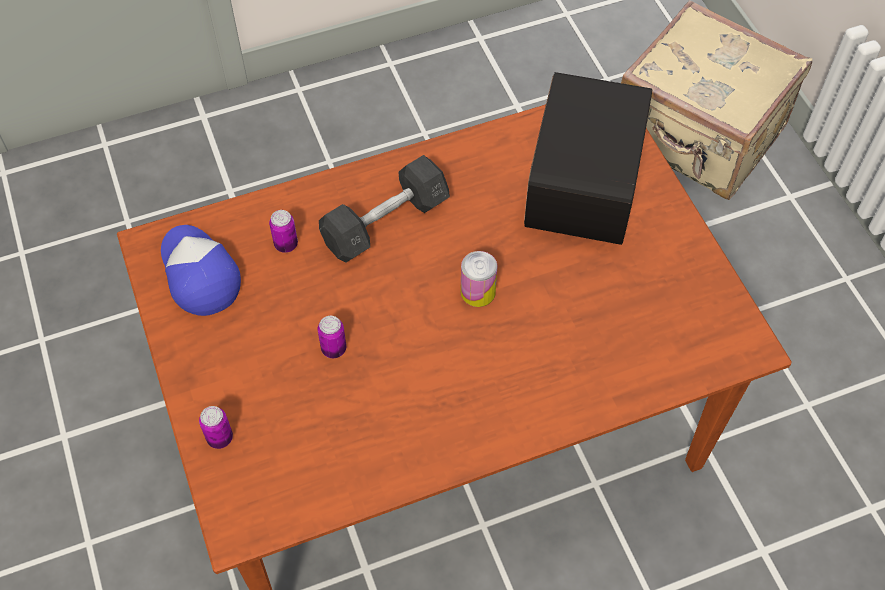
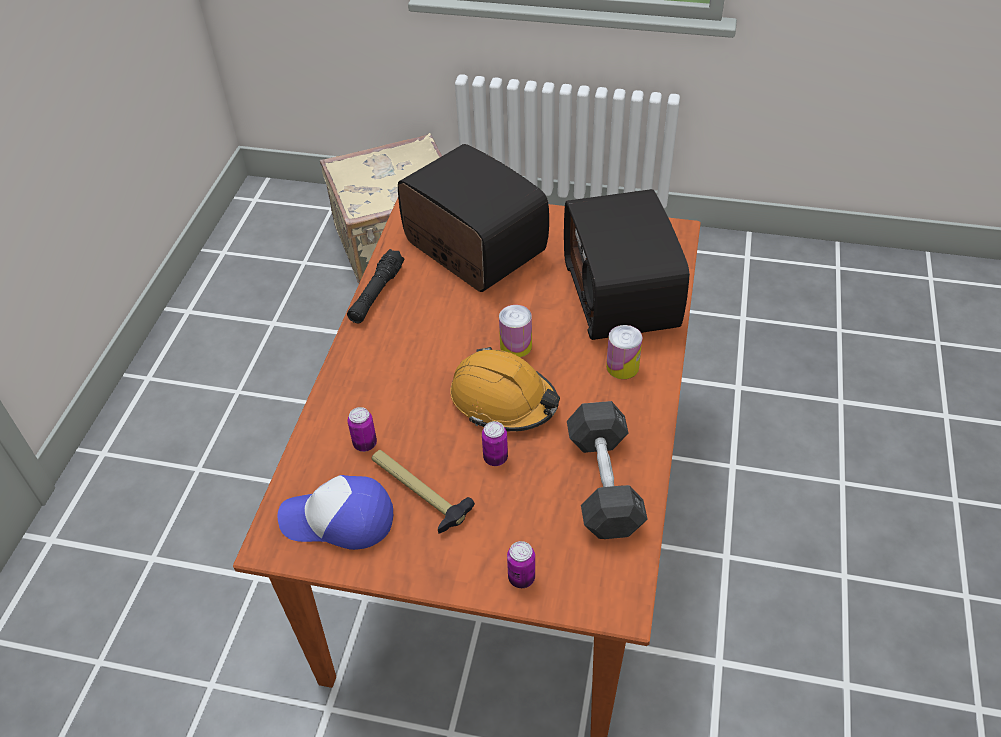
camera: 55 degrees left, 10 degrees down
(261, 312) = (417, 492): none -> hammer
(385, 223) = (403, 370): grey dumbbell -> grey dumbbell (604, 483)
(404, 319) = (504, 400): none -> orange hard hat
(461, 148) = (376, 294): none -> black flashlight
(516, 394) = (622, 367): none -> can
(617, 345) = (623, 294): none -> radio

